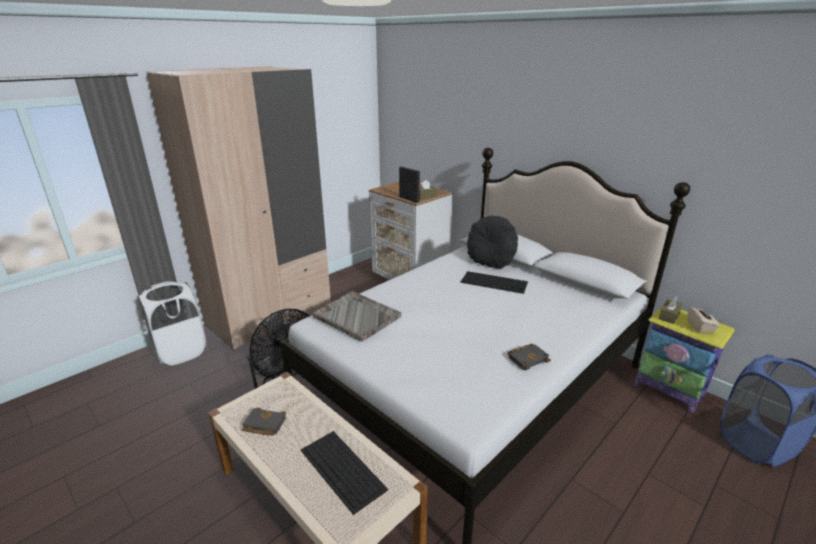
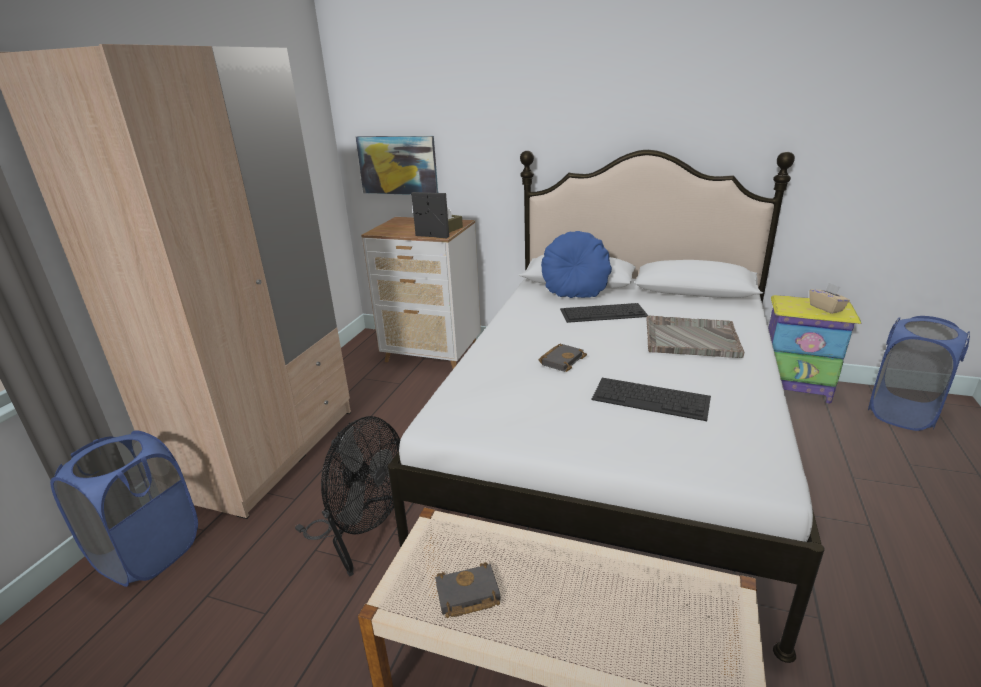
camera: 25 degrees left, 0 degrees up
(180, 352) = (149, 552): white laundry basket -> blue laundry basket
(343, 469) = (639, 606): keyboard -> keyboard (652, 398)
(356, 316) = (491, 395): grey tray -> grey tray (690, 338)
(411, 144) = (398, 165): none -> picture
(490, 263) = (575, 294): black pillow -> blue pillow
(528, 358) = (737, 382): black book -> black book (561, 360)
(669, 316) = (790, 305): brown tissue box -> none

